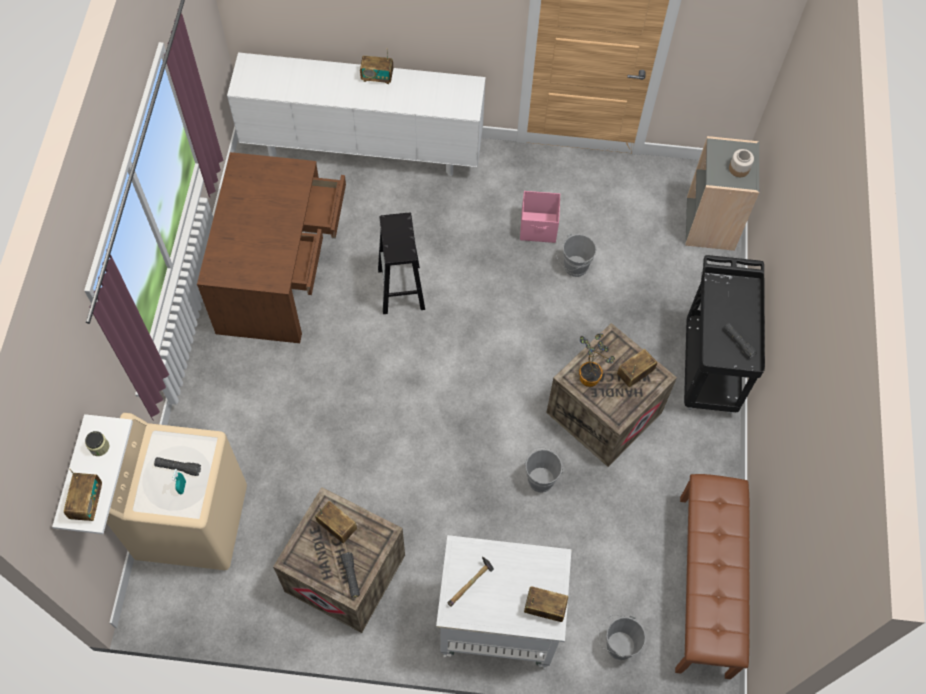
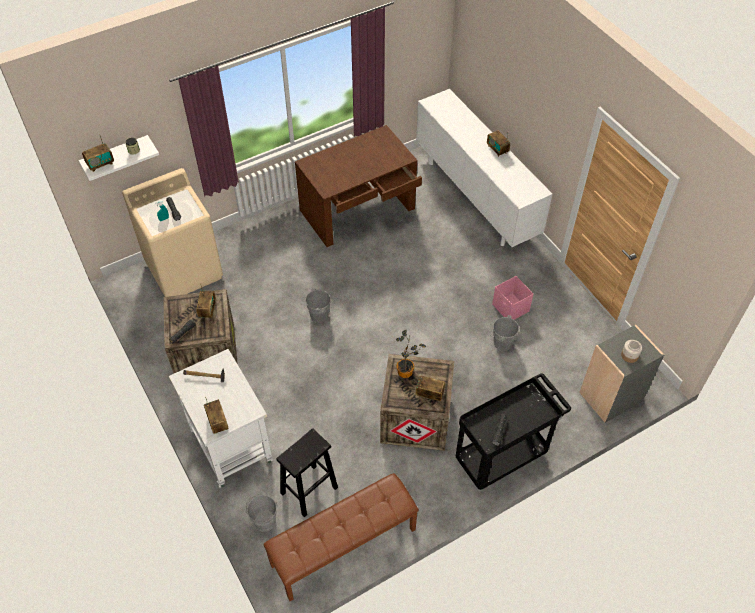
camera: 55 degrees right, 10 degrees down
(401, 290) = (402, 270): black stool -> black stool (308, 491)
(541, 477) = (343, 411): grey bucket -> grey bucket (321, 315)

